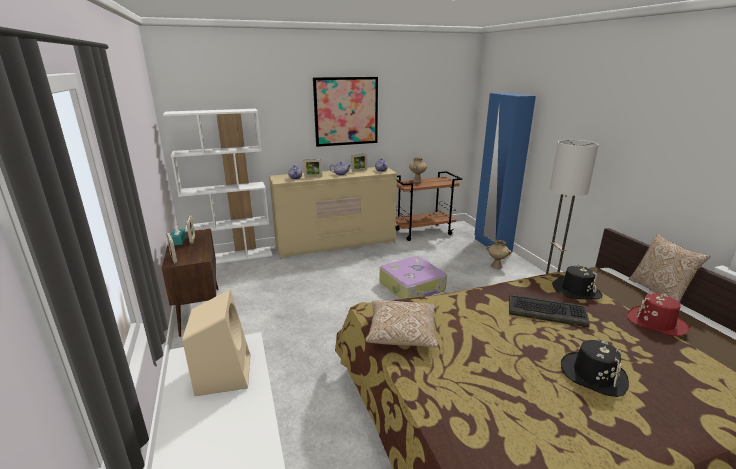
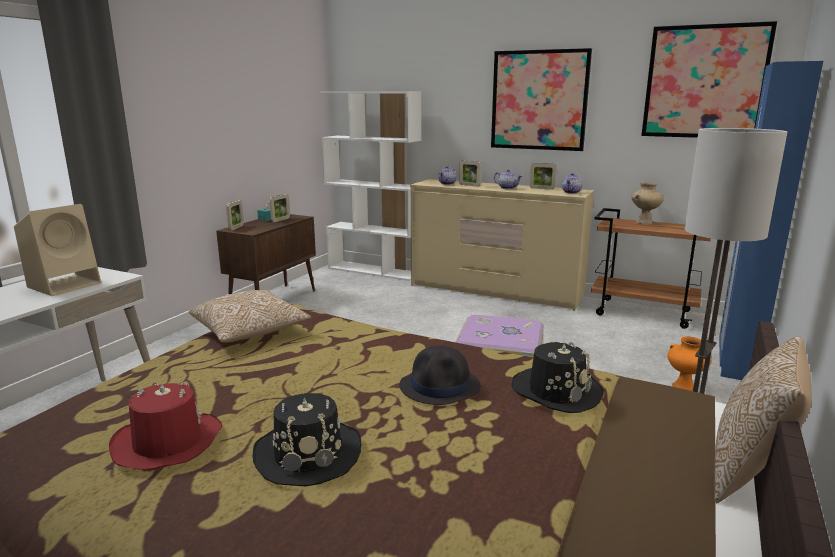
camera: 45 degrees right, 5 degrees down
(437, 97) = (704, 82): none -> picture
(496, 266) = (684, 387): beige vase -> orange vase
(547, 312) = (440, 386): keyboard -> black hat
(656, 322) = (577, 478): red hat -> red hat (167, 442)

